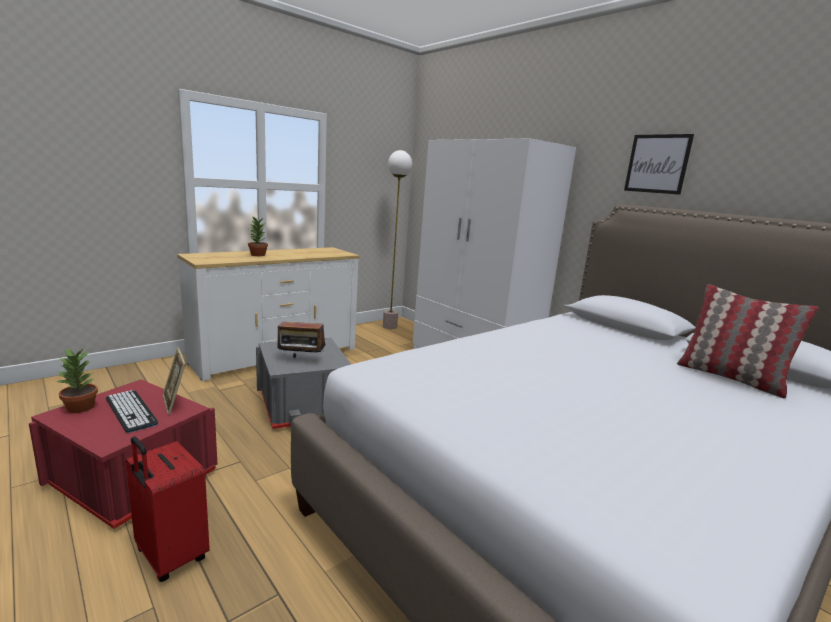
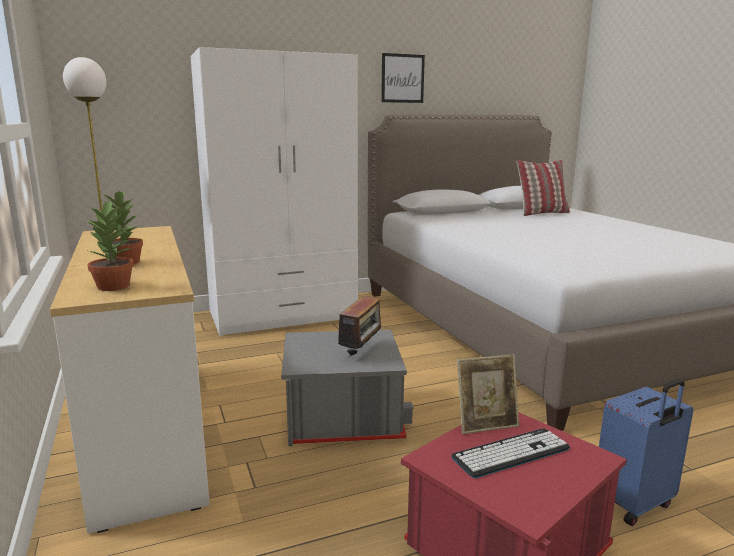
camera: 70 degrees left, 0 degrees up
(81, 408) = (504, 496): potted plant -> potted plant (114, 286)
(169, 556) = (634, 504): red suitcase -> blue suitcase

